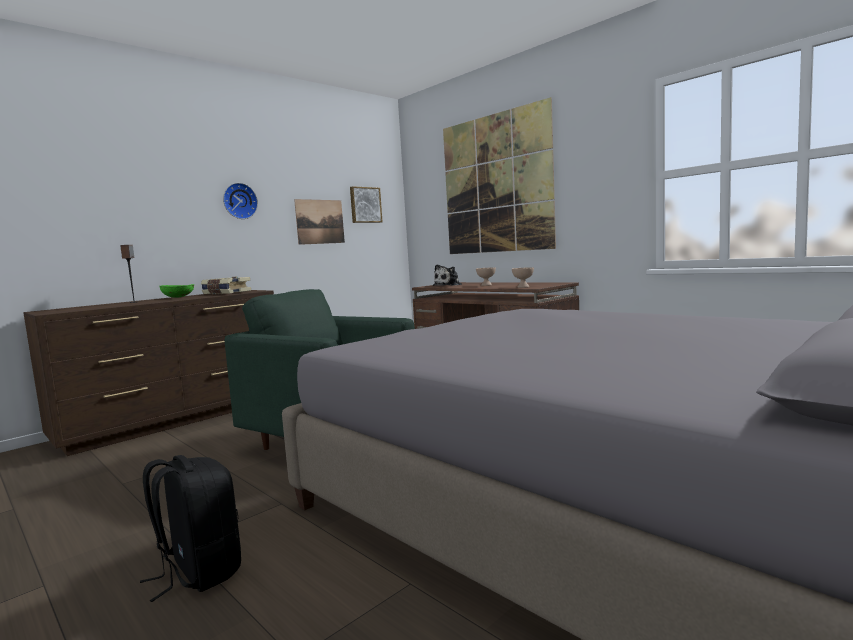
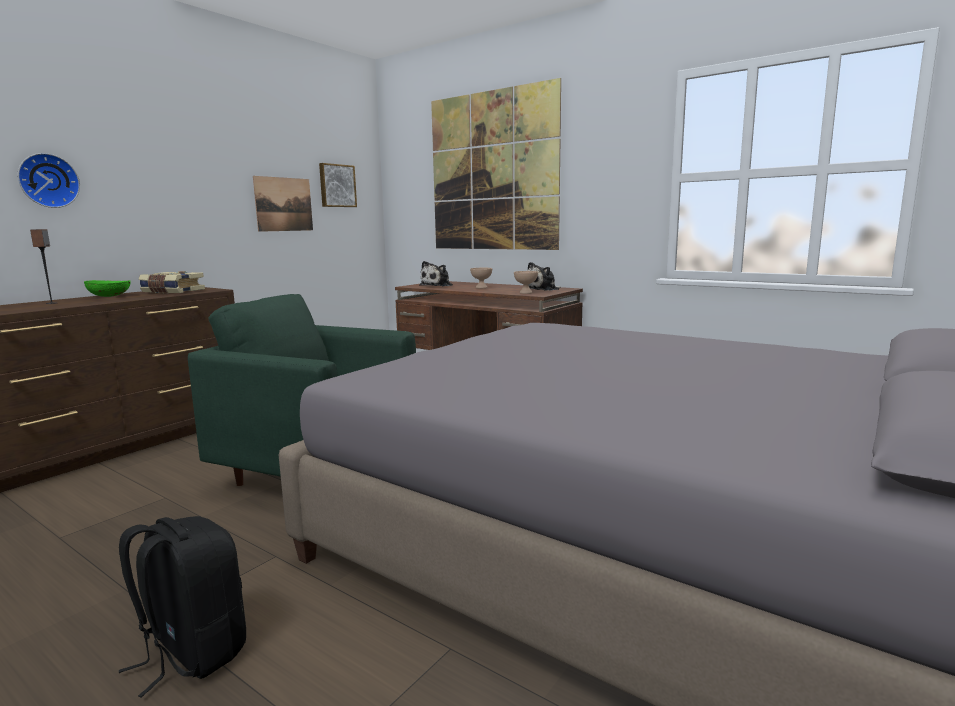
camera: 10 degrees left, 5 degrees up
(239, 201) = (184, 176): wall clock -> wall clock (48, 181)
(541, 284) = (543, 289): none -> plush toy

